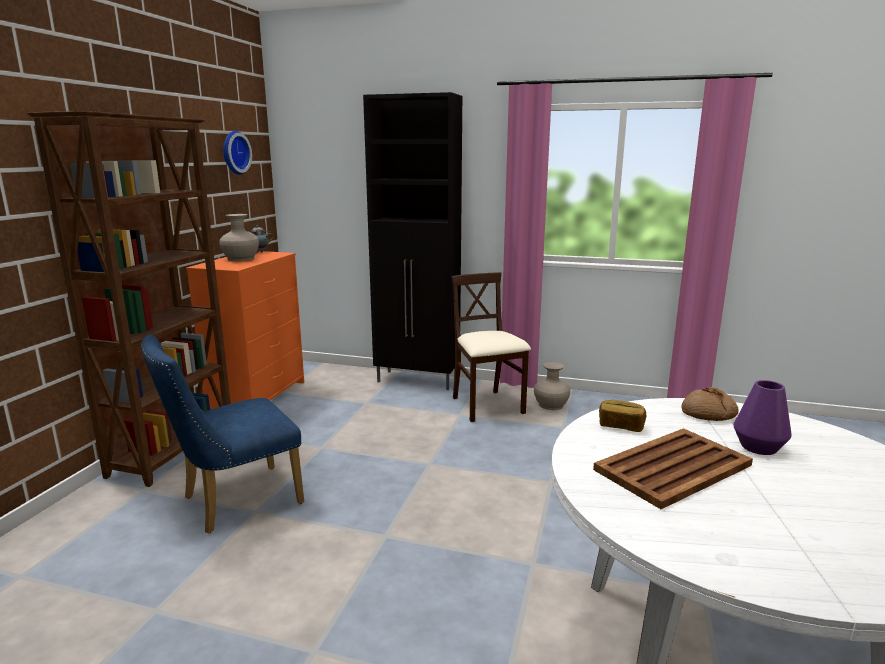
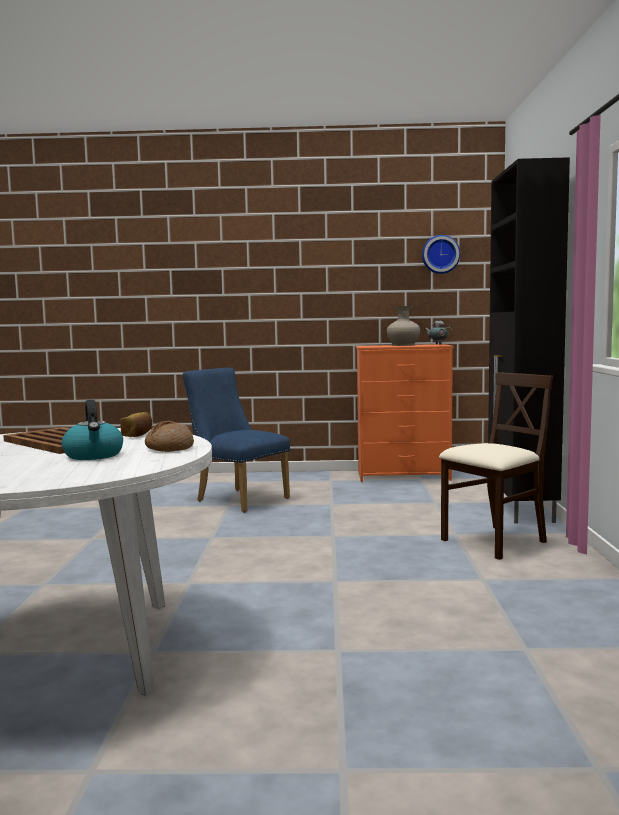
camera: 75 degrees right, 10 degrees down
(175, 450) = (295, 477): brown bookcase -> none
(551, 405) = (547, 570): beige vase -> none
(758, 447) = (94, 455): purple vase -> kettle

